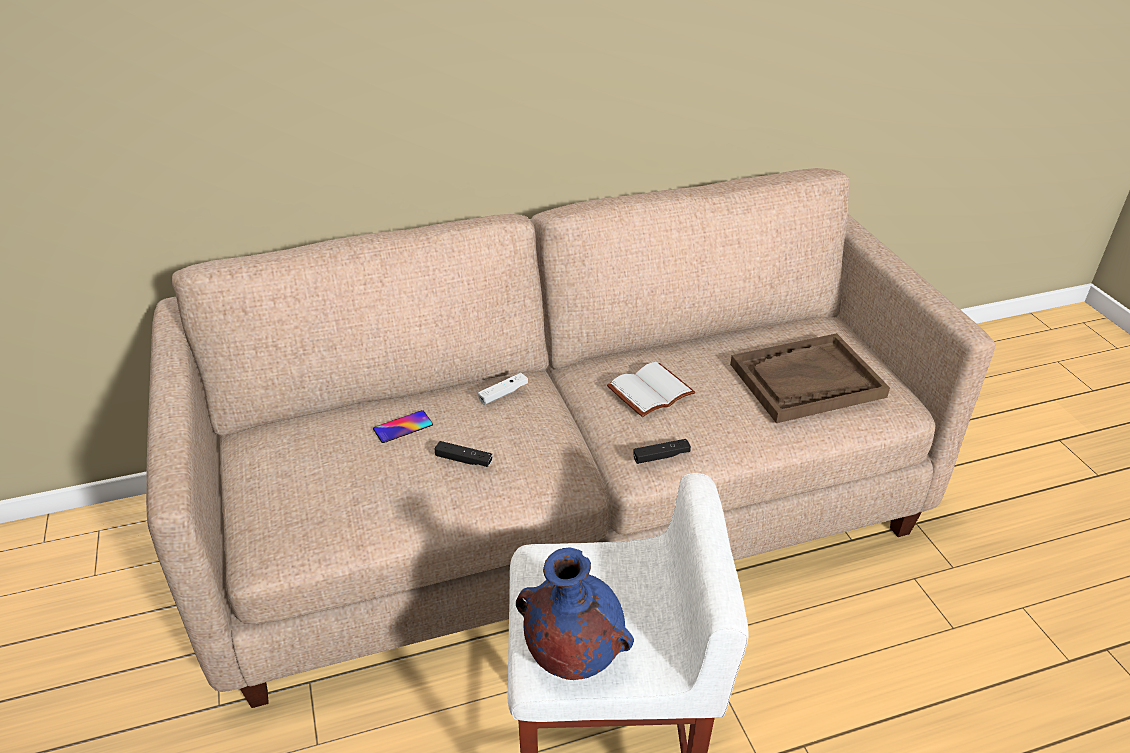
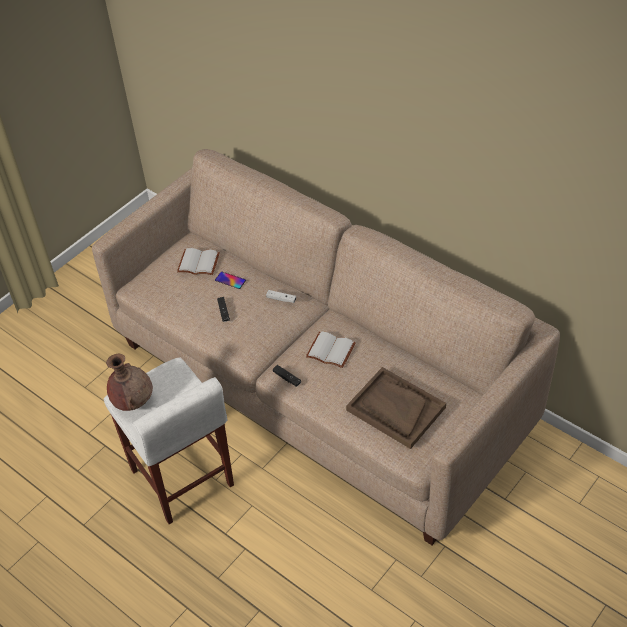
camera: 60 degrees right, 10 degrees up
(321, 447) = (197, 264): none -> white book
(572, 654) = (133, 401): blue vase -> brown vase

